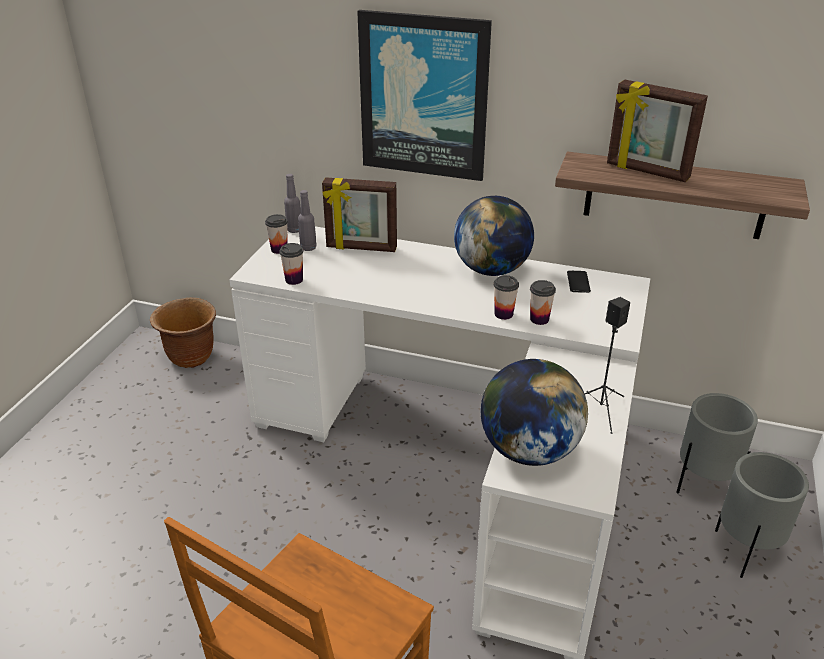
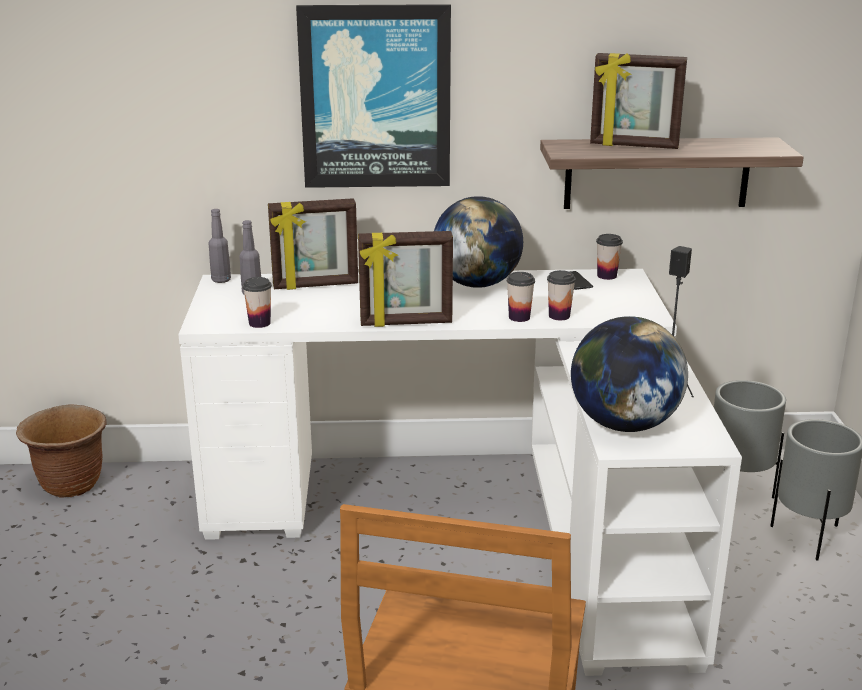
camera: 20 degrees left, 10 degrees down
(279, 249) = (217, 299): cup -> cup (607, 276)
(406, 302) = (406, 323): none -> picture frame

